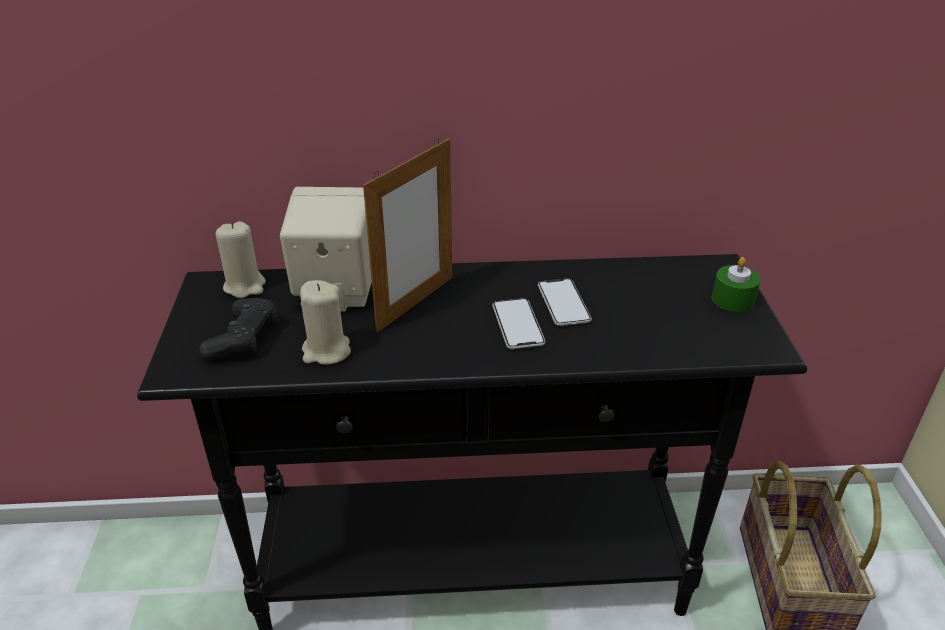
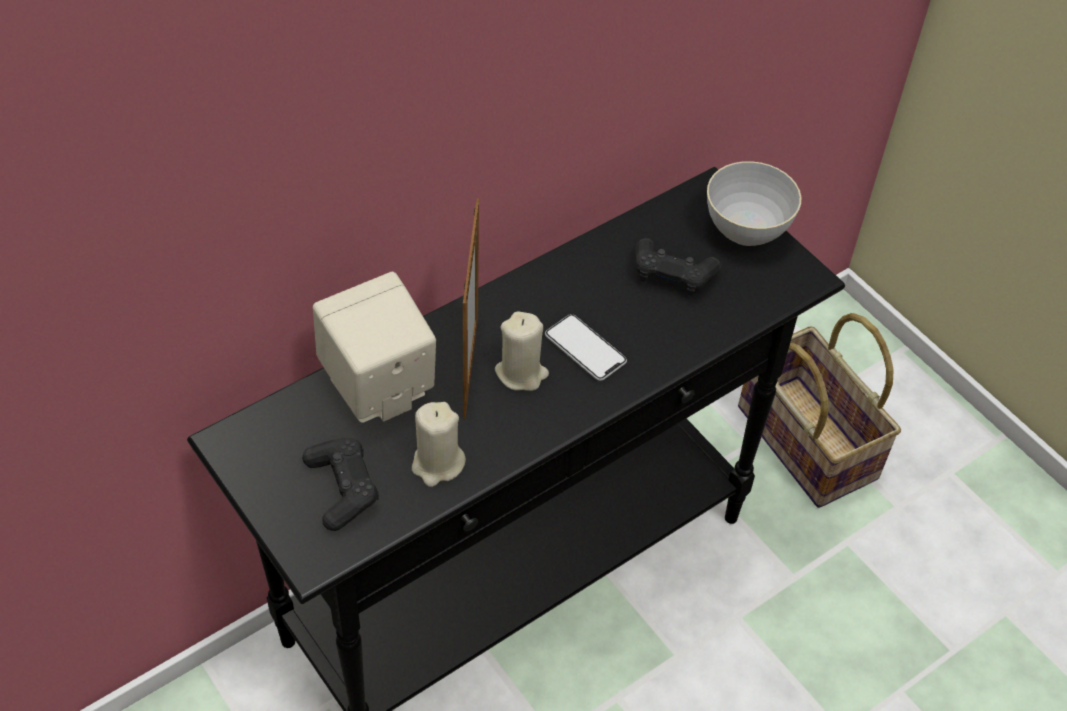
camera: 35 degrees left, 15 degrees up
(245, 286) = (276, 425): beige candle -> beige candle (521, 373)
(563, 303) = (606, 303): phone -> none
(638, 305) = (672, 275): none -> black game controller
(733, 299) = (746, 230): green candle -> grey bowl

